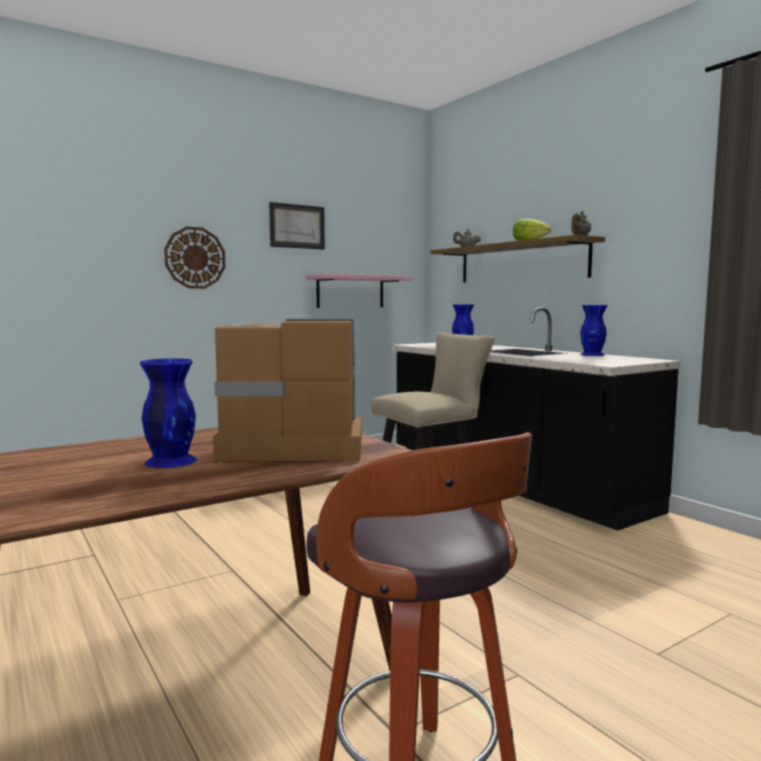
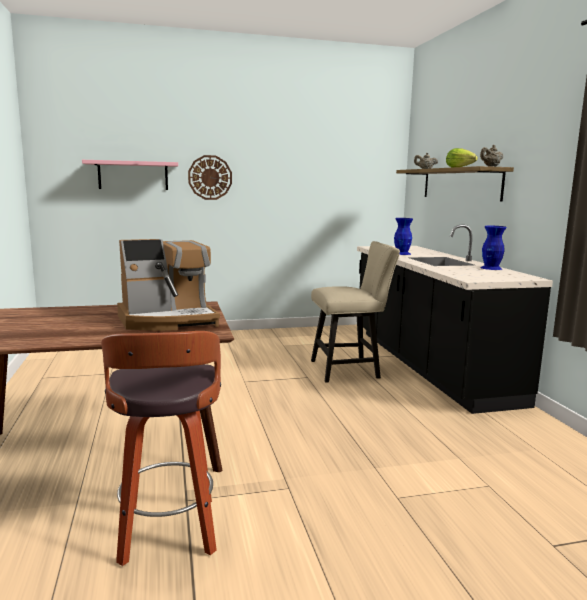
camera: 20 degrees right, 5 degrees up
(170, 461) = (90, 322): blue vase -> none
(291, 445) = (168, 320): coffee machine -> coffee machine turned 135 degrees clockwise
(297, 226) = (289, 152): picture -> none
(350, 292) = (332, 202): pink shelf -> pink shelf (133, 175)

